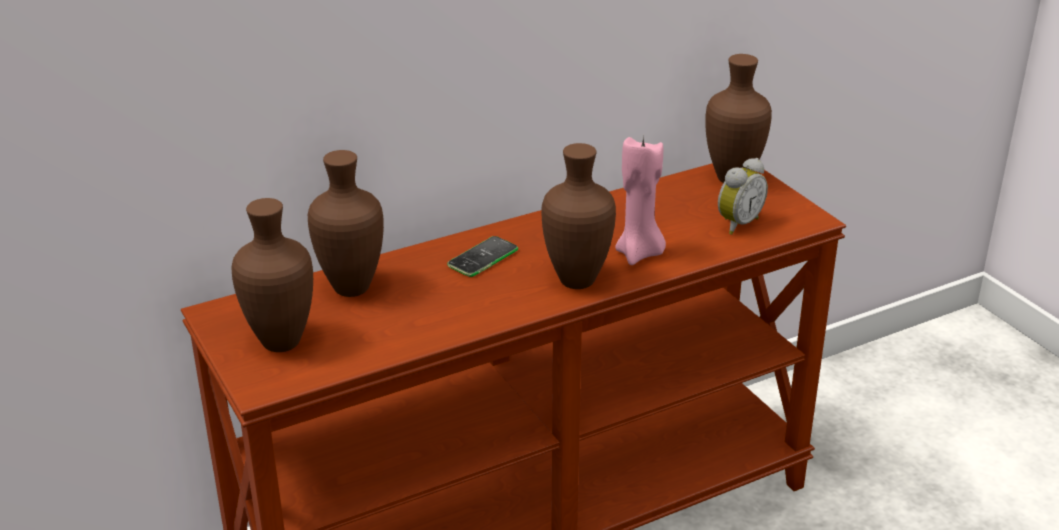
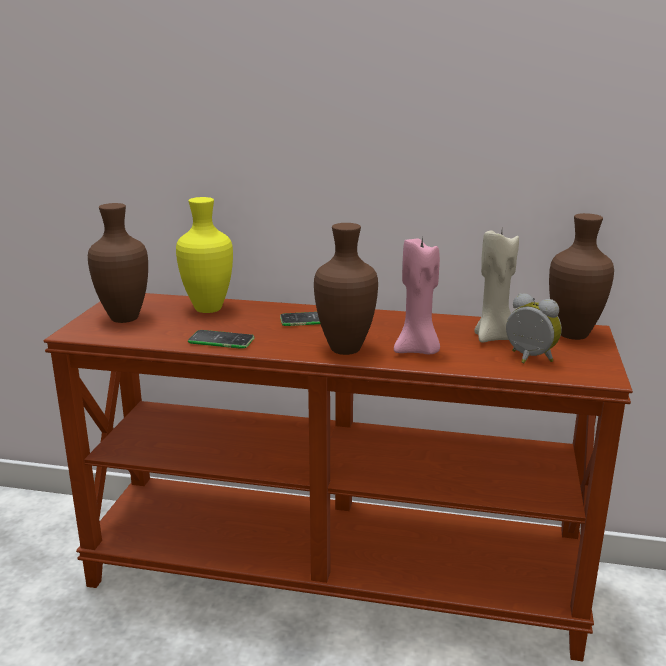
camera: 40 degrees right, 10 degrees down
(350, 287) = (208, 308): brown vase -> yellow vase
(443, 324) = (221, 340): none -> phone
(678, 210) = (494, 338): none -> beige candle
(737, 224) = (528, 359): alarm clock -> alarm clock turned 135 degrees counterclockwise

